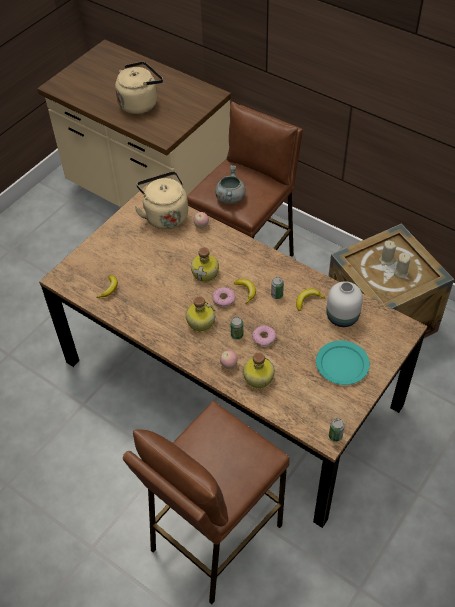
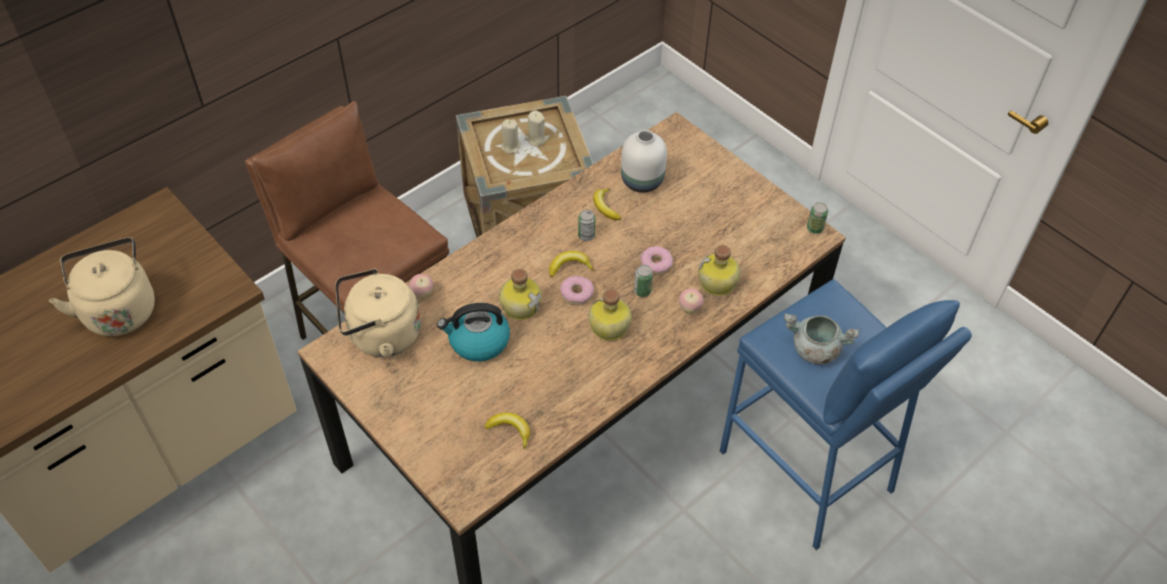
camera: 80 degrees left, 0 degrees up
(171, 259) = (478, 342): none -> kettle
(215, 536) = (806, 471): brown stool -> blue stool
(230, 197) = (380, 248): grey cooking pot -> grey cooking pot (814, 350)
(342, 364) = (713, 198): turquoise plate -> none

